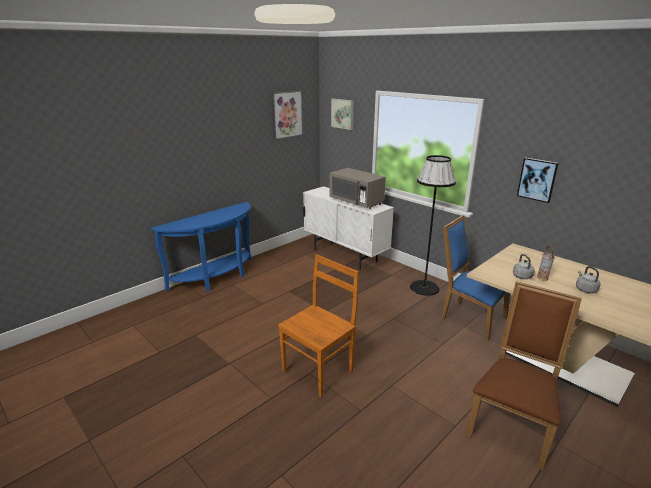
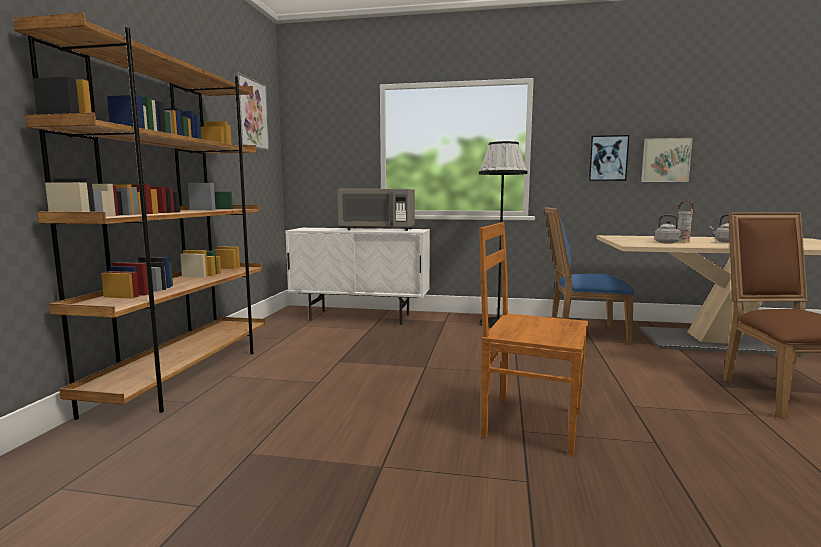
camera: 35 degrees left, 15 degrees down
(217, 278) = (186, 376): blue console table -> brown bookcase
(319, 370) = (529, 423): brown chair -> brown chair turned 75 degrees counterclockwise
(343, 113) = (325, 122): picture -> picture (665, 160)

